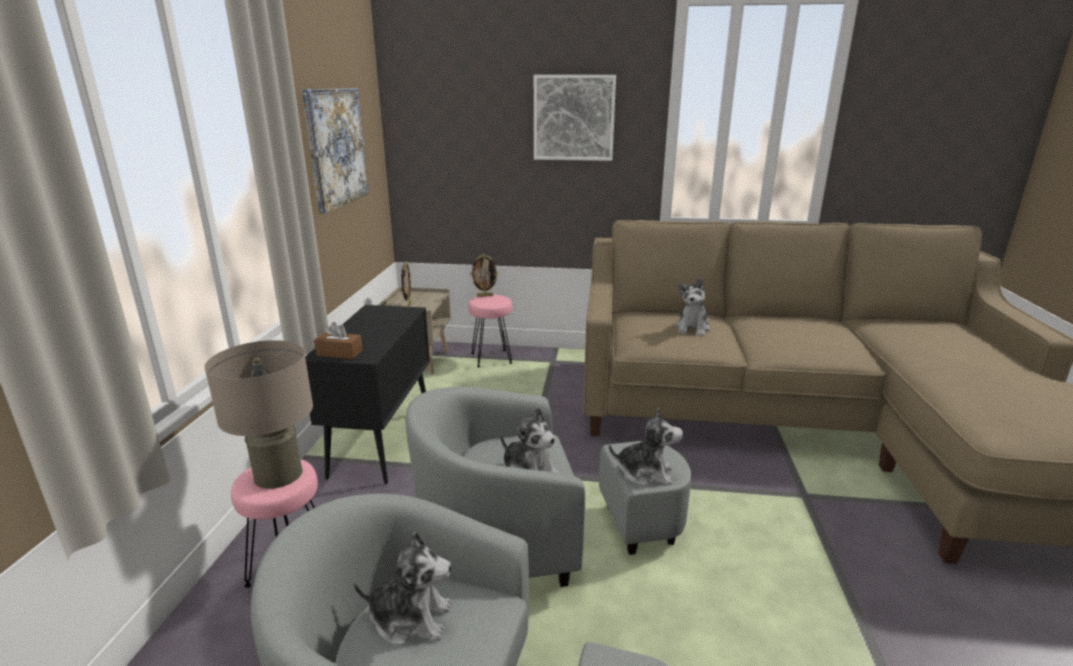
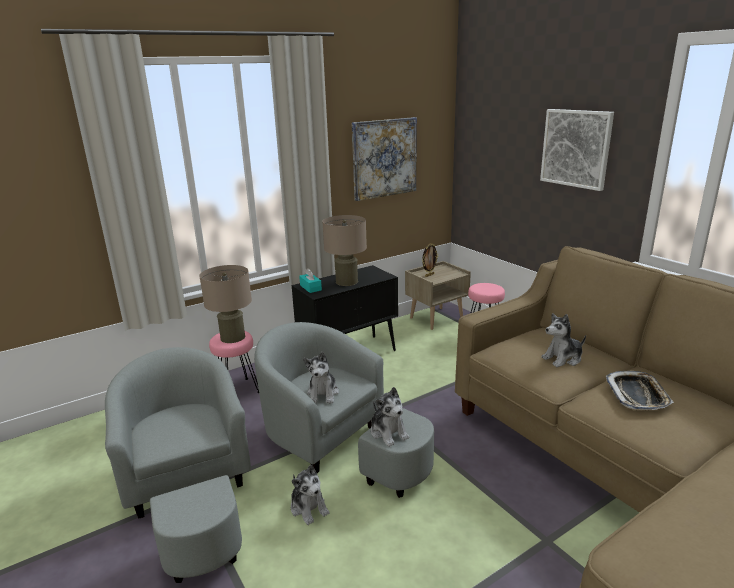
camera: 50 degrees right, 0 degrees up
(339, 353) = (310, 287): brown tissue box -> turquoise tissue box
(375, 331) = (347, 282): none -> beige table lamp
(410, 618) = (186, 417): plush toy -> plush toy (309, 507)
(485, 296) = (488, 284): picture frame -> none
(782, 332) = (637, 394): none -> tray

